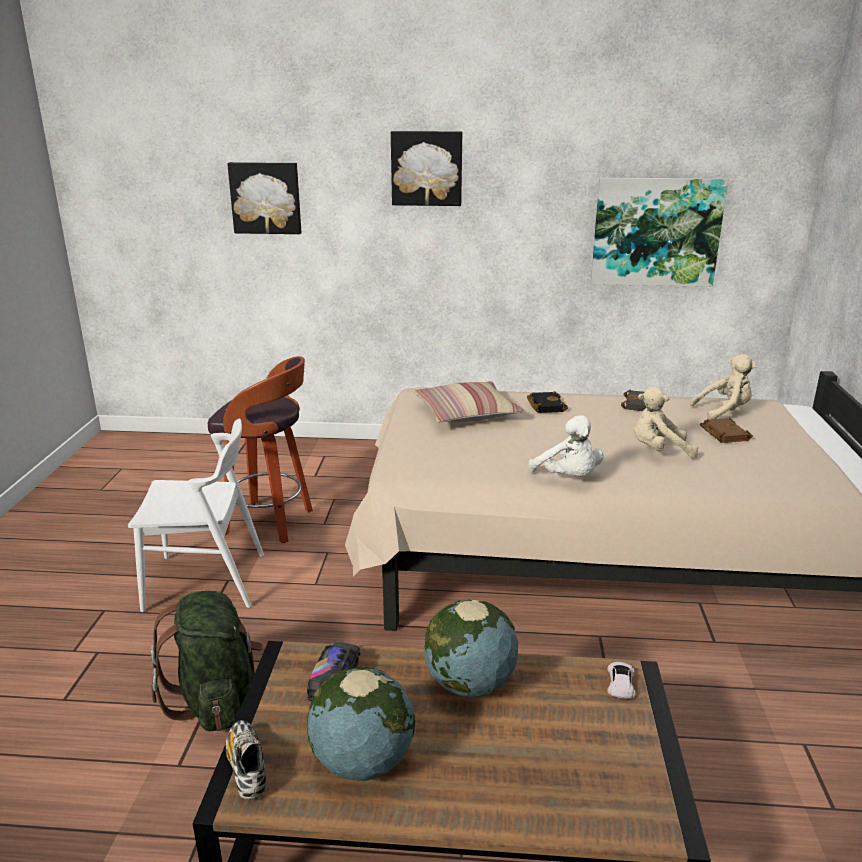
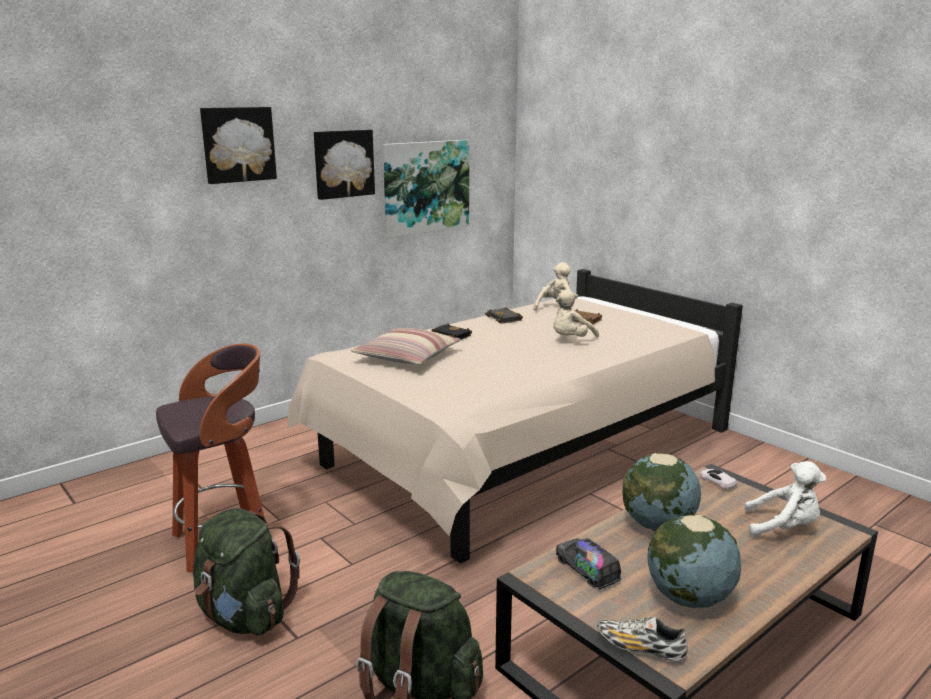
camera: 45 degrees left, 5 degrees down
(206, 582) = (245, 616): white chair -> green backpack
(266, 198) = (59, 189): picture -> picture (343, 163)
(568, 478) = (557, 371): white plush toy -> white plush toy (784, 528)

